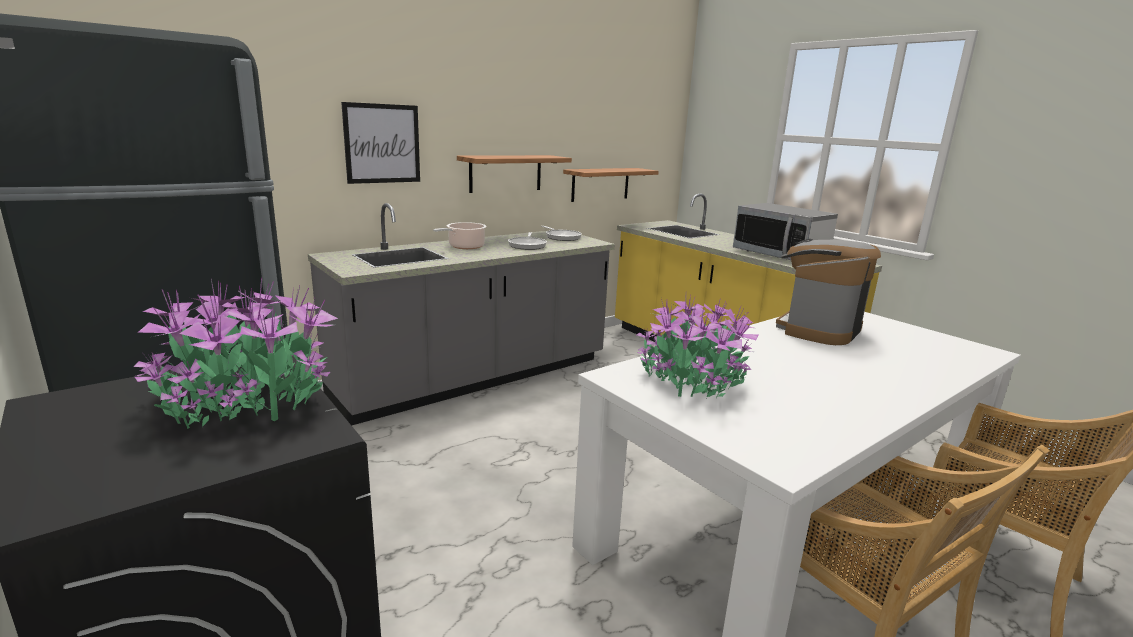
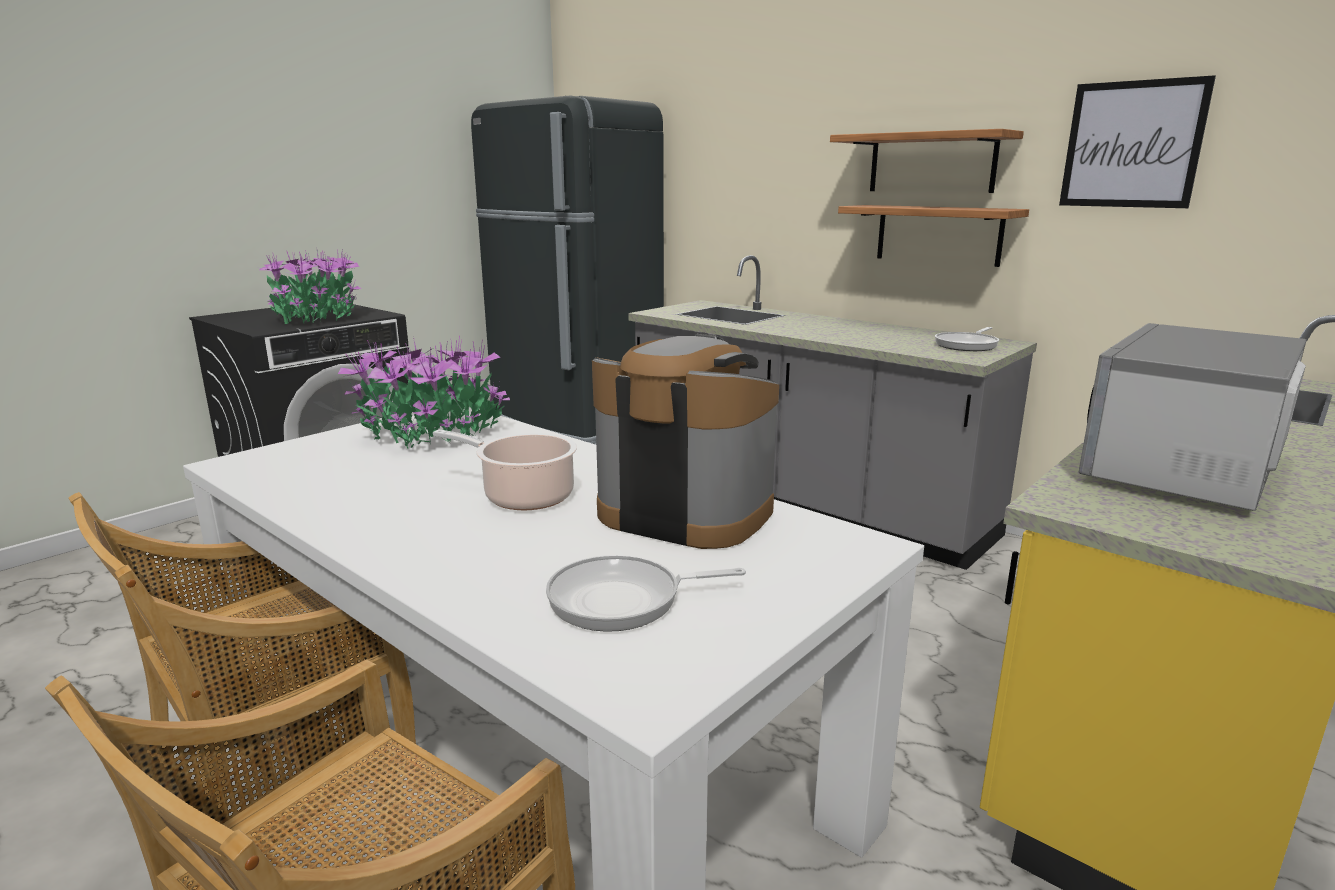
camera: 80 degrees right, 0 degrees up
(382, 143) = (779, 188): picture -> picture (1132, 145)
(464, 247) = (812, 323): cooking pot -> cooking pot (523, 496)
(527, 245) = (871, 338): frying pan -> frying pan (623, 600)
(600, 184) = (1155, 272): shelf -> shelf (932, 163)

